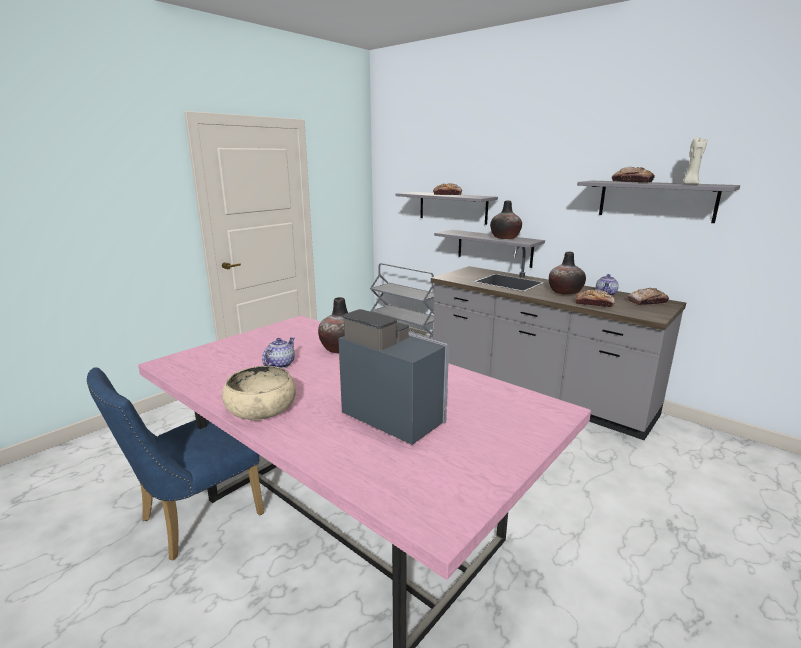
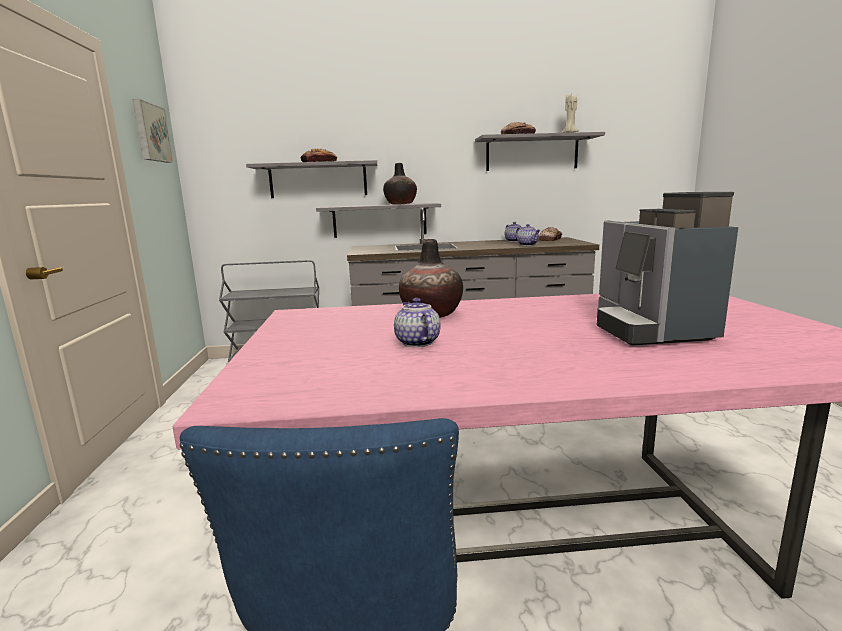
camera: 45 degrees left, 5 degrees down
(261, 408) = (546, 373): beige bowl -> none
(343, 169) = (150, 133): none -> picture
(393, 415) = (649, 329): coffee machine -> coffee machine turned 90 degrees counterclockwise
(565, 292) = (487, 244): vase -> none
(594, 303) = (528, 245): bread -> teapot

